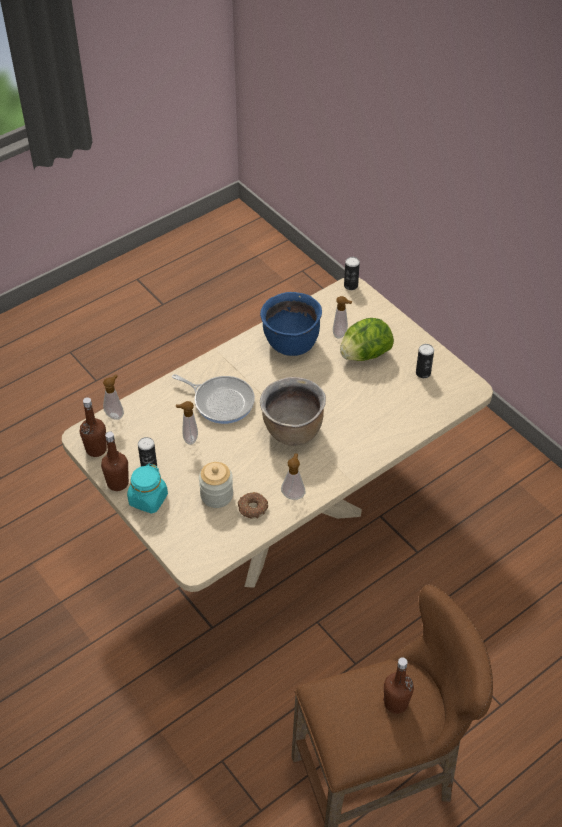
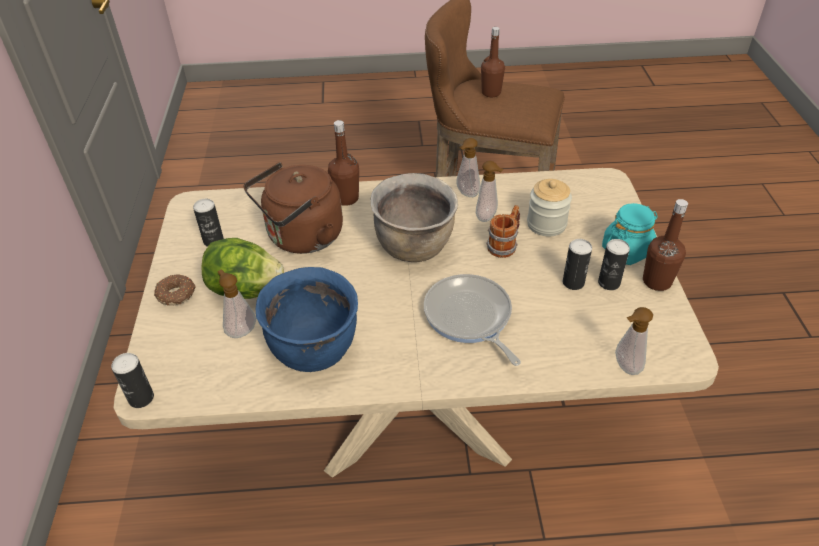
camera: 145 degrees left, 5 degrees down
(96, 449) = (671, 332): brown bottle -> brown bottle (346, 198)
(172, 455) = (573, 282): none -> can
(188, 439) = (541, 292): soap dispenser -> soap dispenser (488, 218)
(234, 463) = (505, 245): none -> mug
(252, 508) = (517, 199): donut -> donut (177, 294)
(371, 402) = (301, 238): none -> brown kettle

